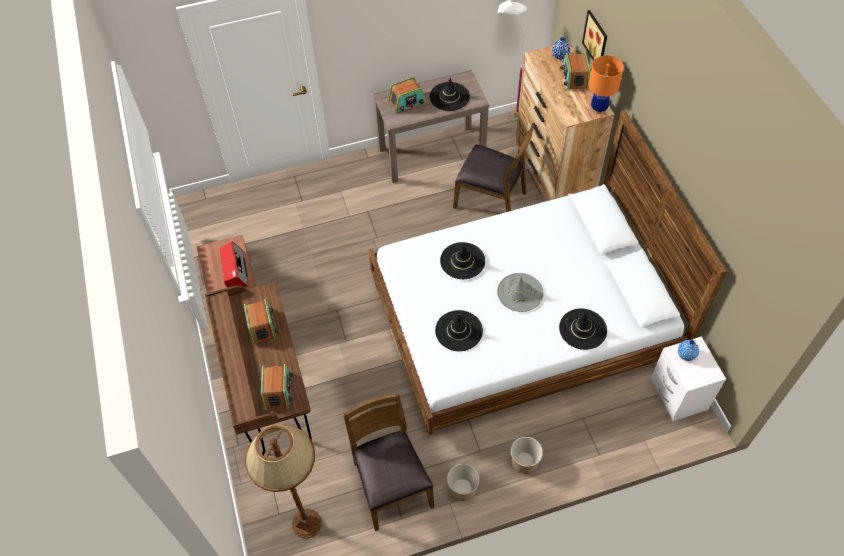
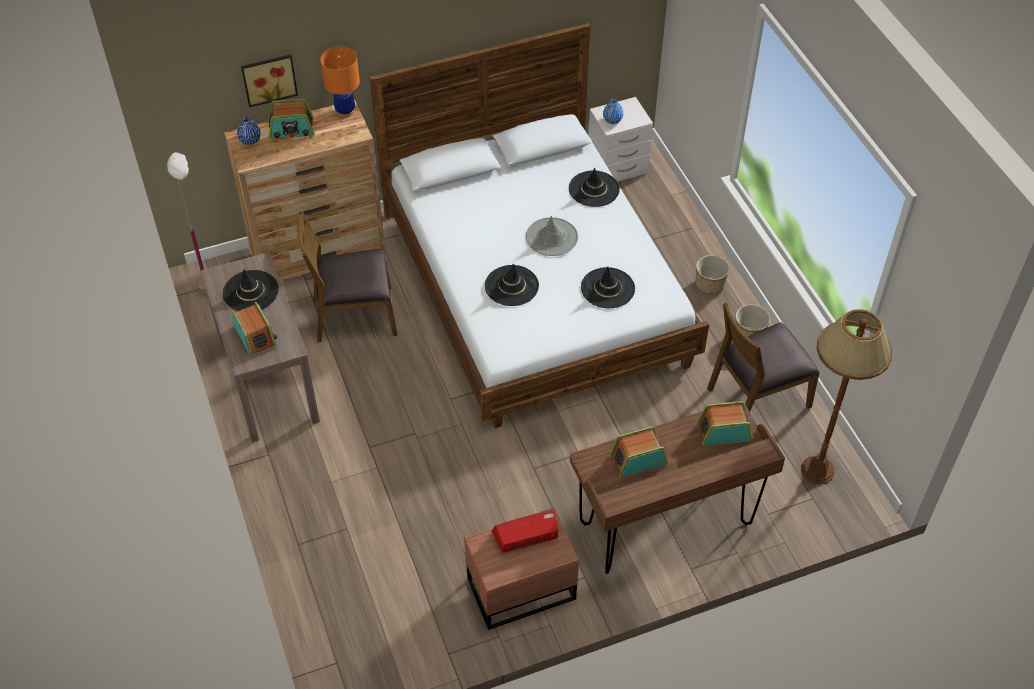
camera: 95 degrees left, 5 degrees down
(491, 199) = (354, 315): brown chair -> brown chair turned 120 degrees counterclockwise

